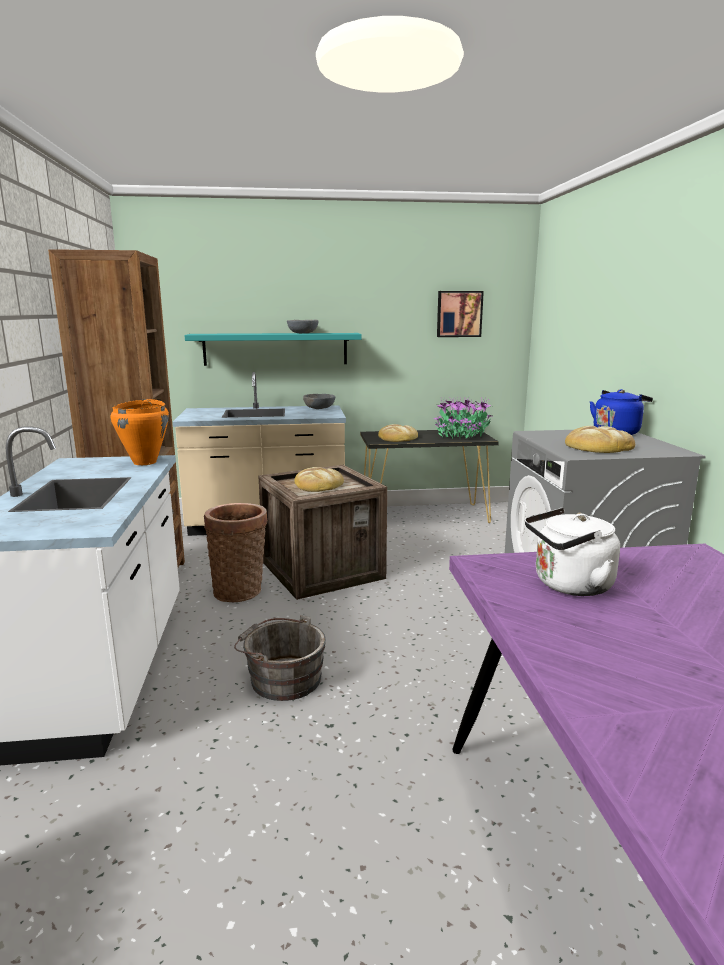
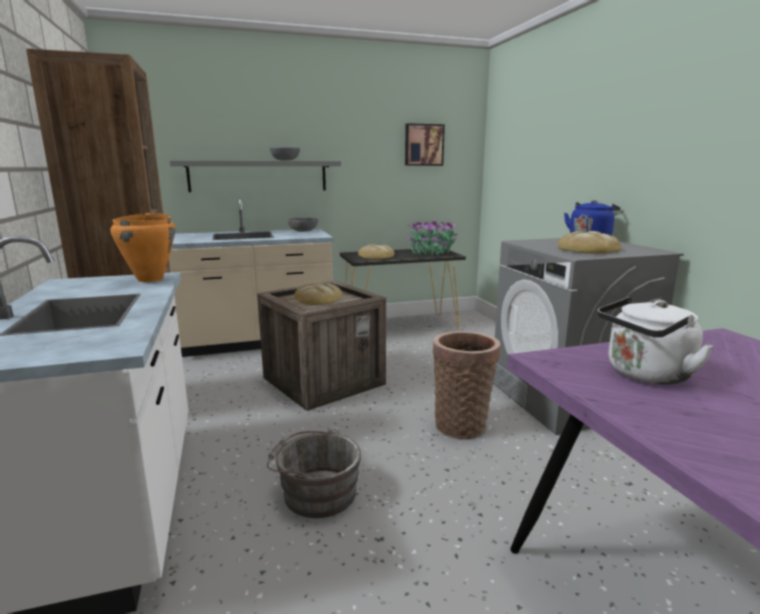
camera: 10 degrees left, 0 degrees up
(240, 590) = (248, 406): basket -> basket (462, 424)
(275, 349) = (258, 176): turquoise shelf -> grey shelf

